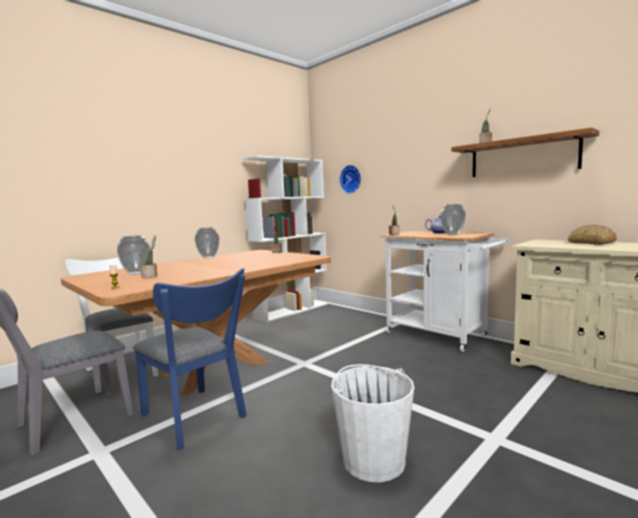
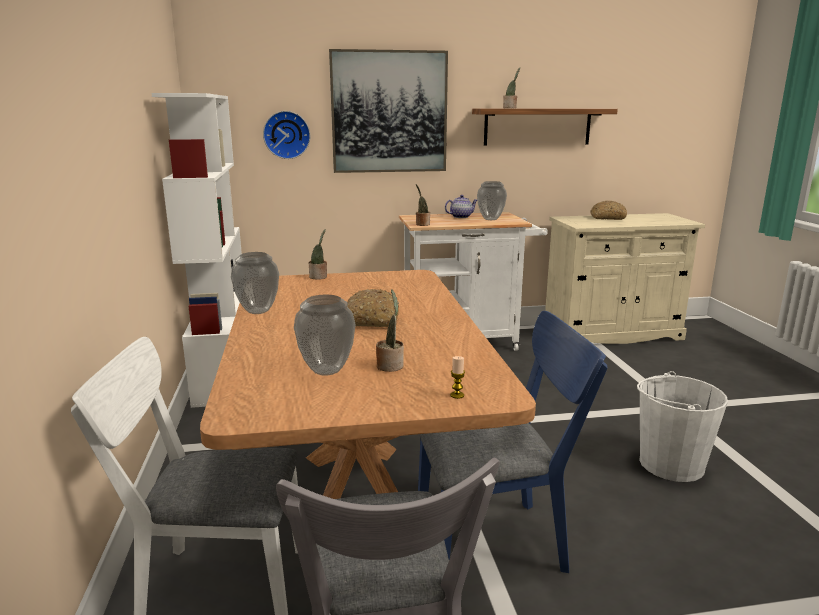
camera: 55 degrees left, 10 degrees up
(218, 265) = (373, 319): none -> bread
(405, 159) = (389, 112): none -> picture

